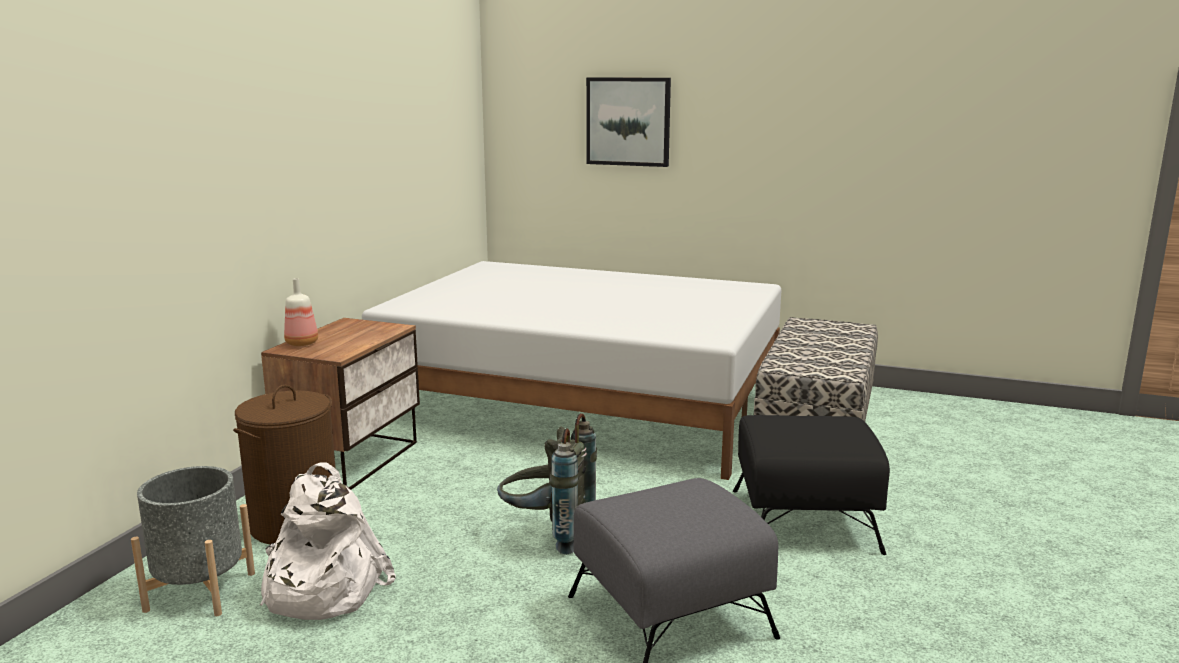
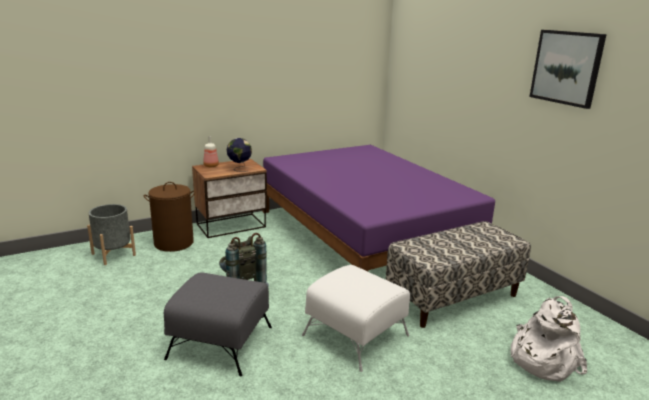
camera: 40 degrees right, 5 degrees up
(320, 589) = (141, 270): white backpack -> white backpack (541, 359)
(366, 334) = (239, 169): none -> globe
(583, 403) = (365, 235): white bed -> purple bed
(628, 121) = (446, 76): picture -> picture (566, 67)
(805, 520) = (356, 336): black ottoman -> white ottoman

